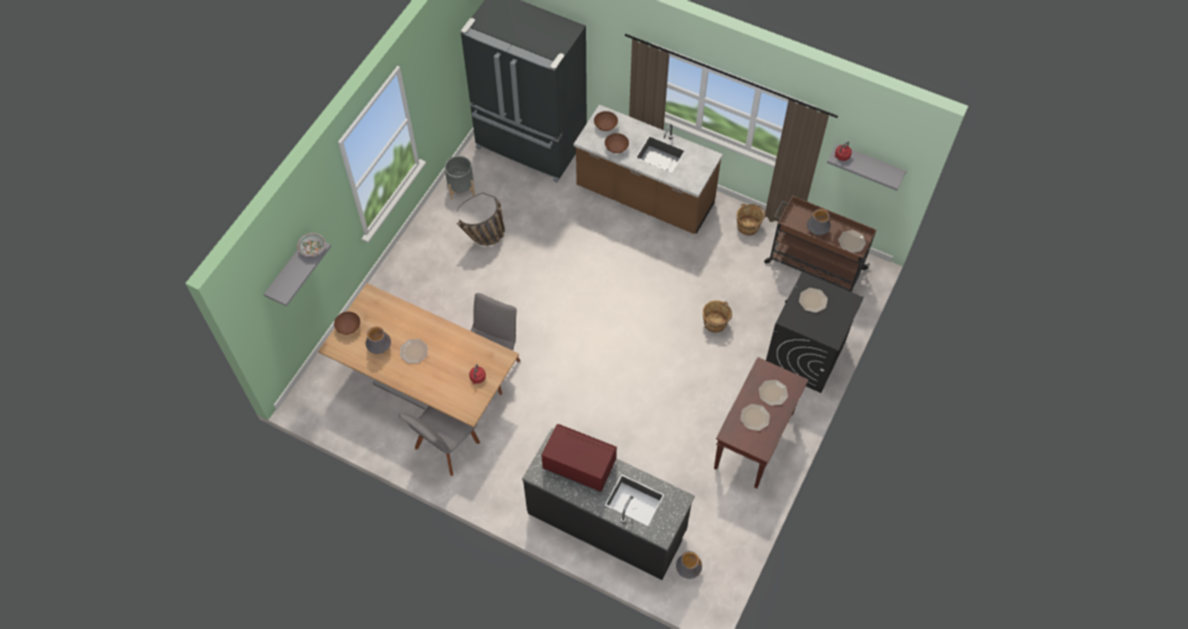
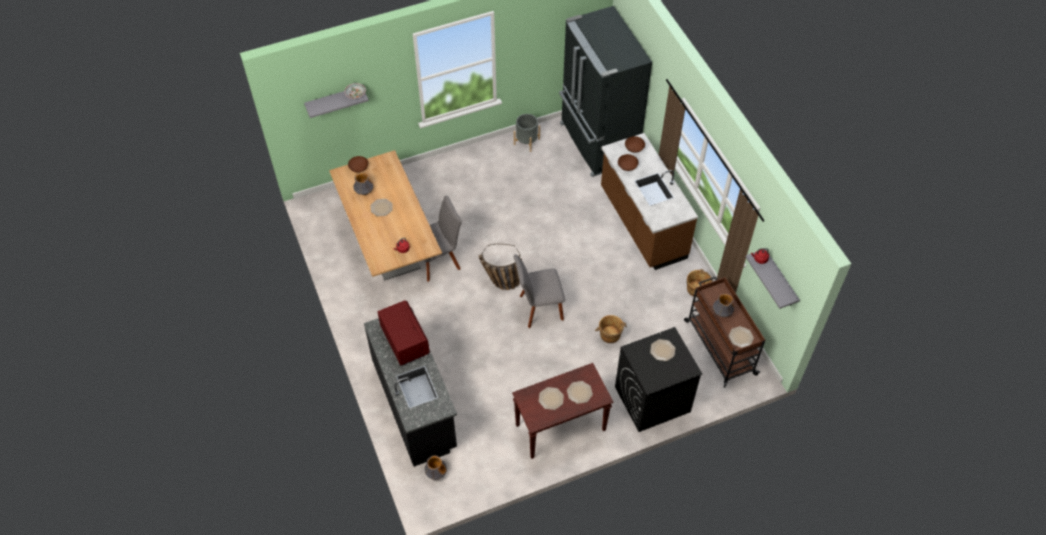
camera: 40 degrees right, 5 degrees down
(445, 448) = (364, 289): grey chair -> grey chair (538, 308)
(484, 239) = (510, 182): basket -> basket (500, 282)

